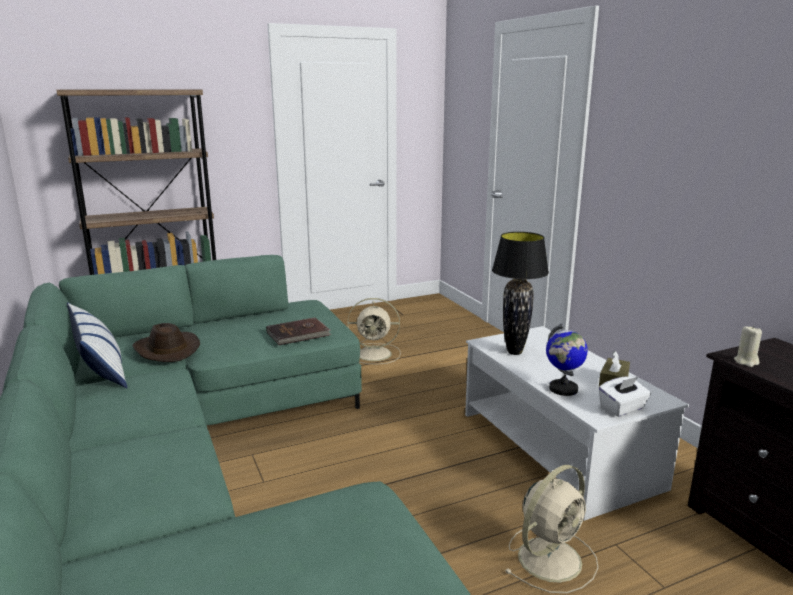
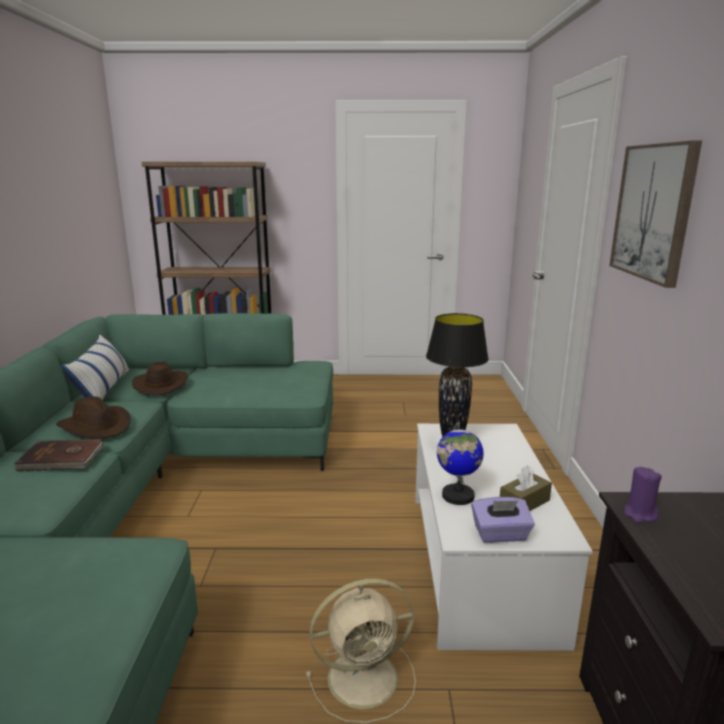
camera: 25 degrees right, 0 degrees up
(149, 404) = (96, 426): none -> brown hat
(298, 334) = (273, 389): brown book -> brown book (61, 459)
(375, 354) = (385, 423): beige fan -> none
(622, 408) = (500, 534): white tissue box -> purple tissue box
(654, 135) = (653, 212): none -> picture
(746, 362) = (640, 514): beige candle -> purple candle

